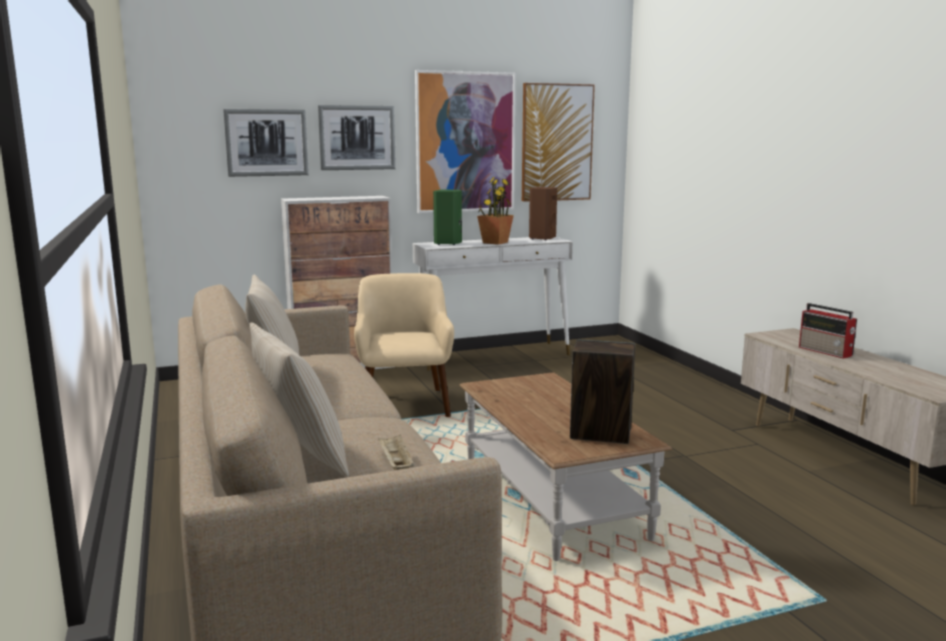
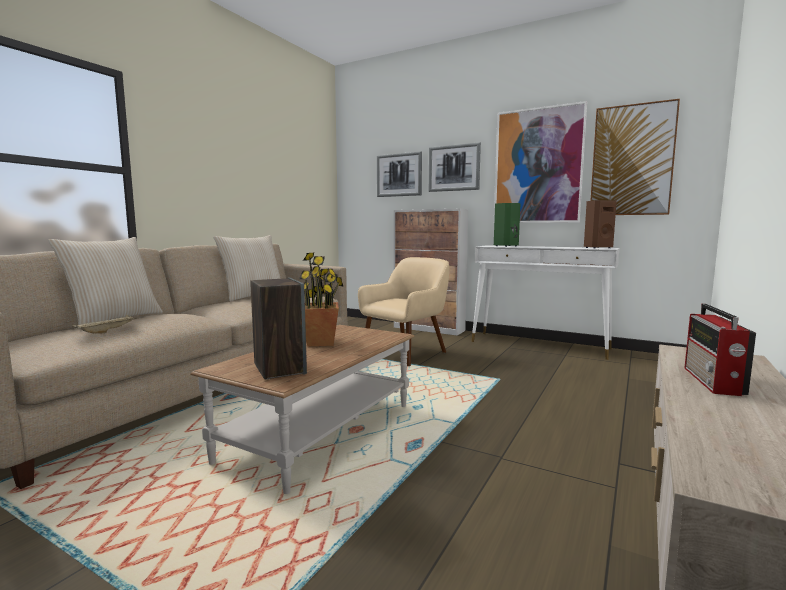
camera: 50 degrees right, 5 degrees down
(495, 242) = (542, 247): potted plant -> potted plant (320, 342)

